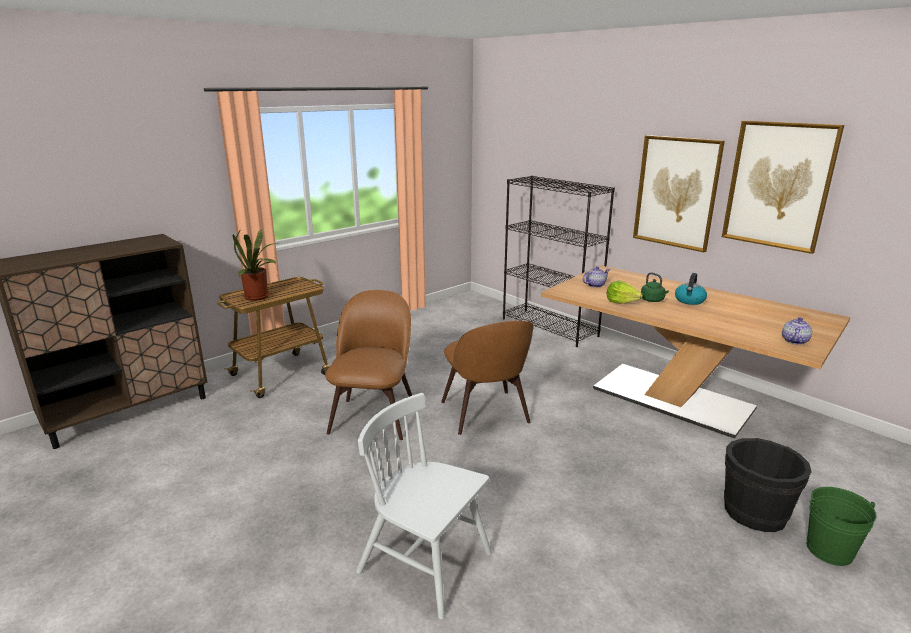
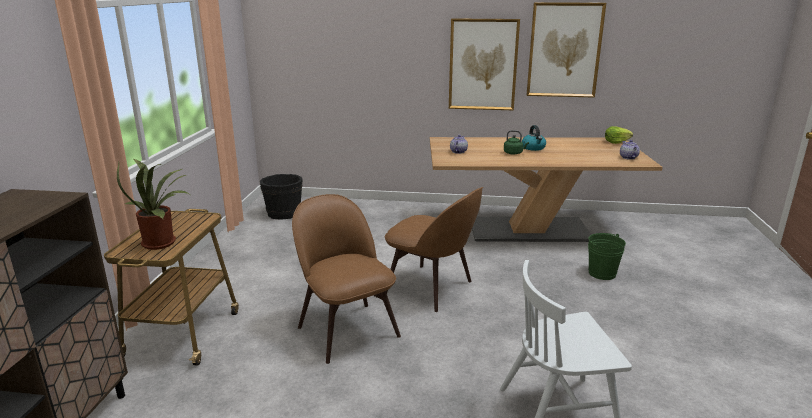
camera: 40 degrees left, 0 degrees up
(550, 327) = (377, 206): black bookcase -> none
(621, 302) = (498, 159): lettuce -> lettuce (616, 142)
(754, 512) = (660, 279): black bucket -> black bucket (284, 214)
(829, 550) = (711, 283): green bucket -> green bucket (602, 273)

